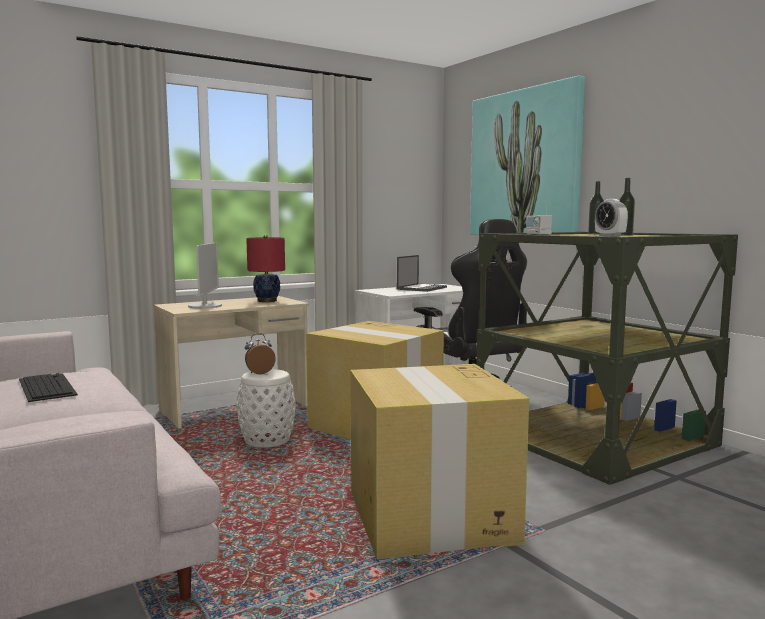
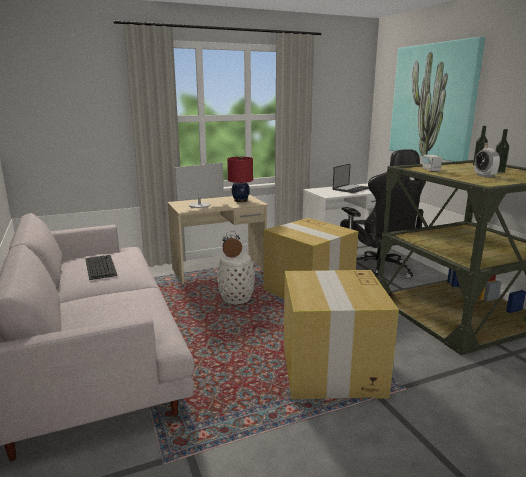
camera: 10 degrees right, 10 degrees up
(205, 306) = (200, 205): monitor -> monitor turned 45 degrees clockwise

